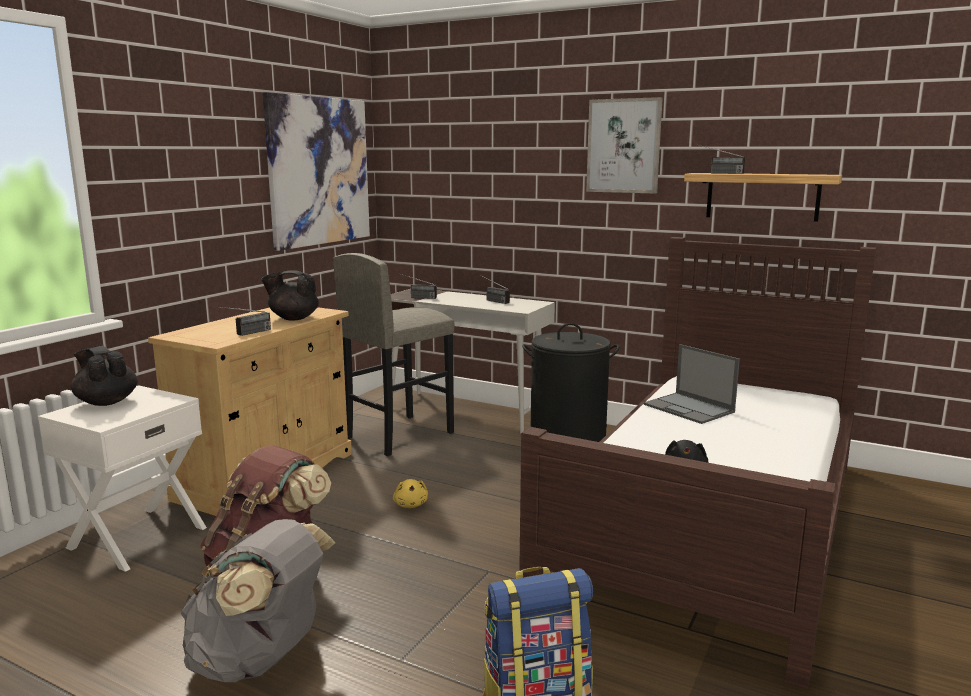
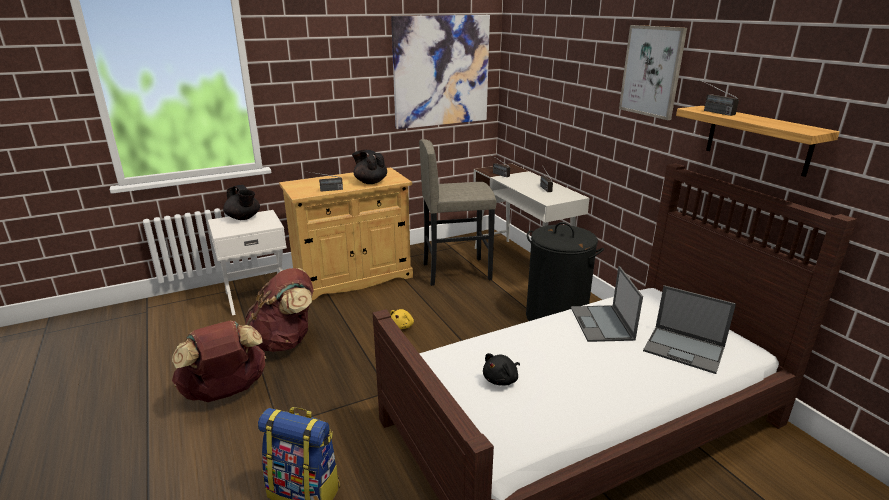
camera: 35 degrees right, 10 degrees up
(106, 402) = (243, 218): black teapot -> black teapot turned 150 degrees clockwise
(260, 659) = (226, 392): grey backpack -> brown backpack
(779, 408) = (685, 349): none -> laptop

